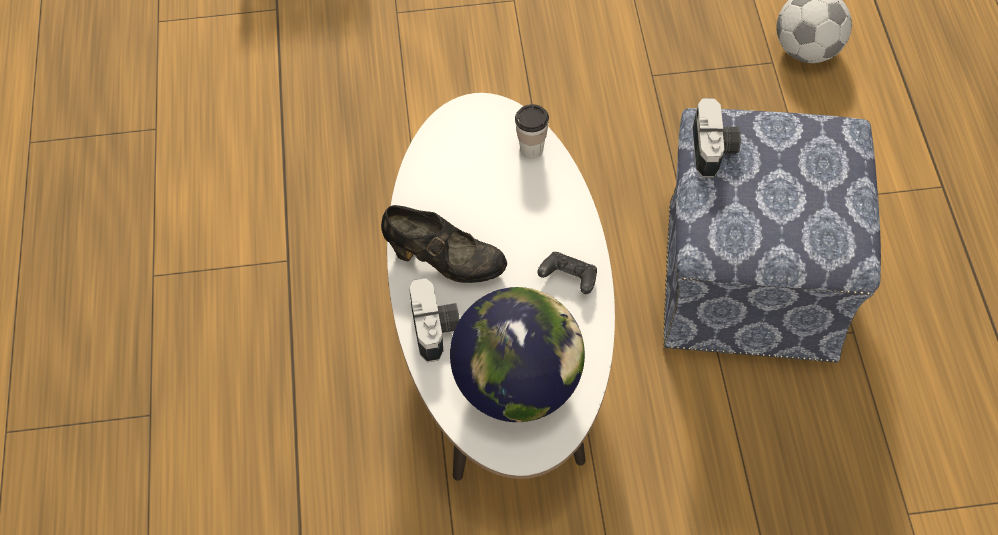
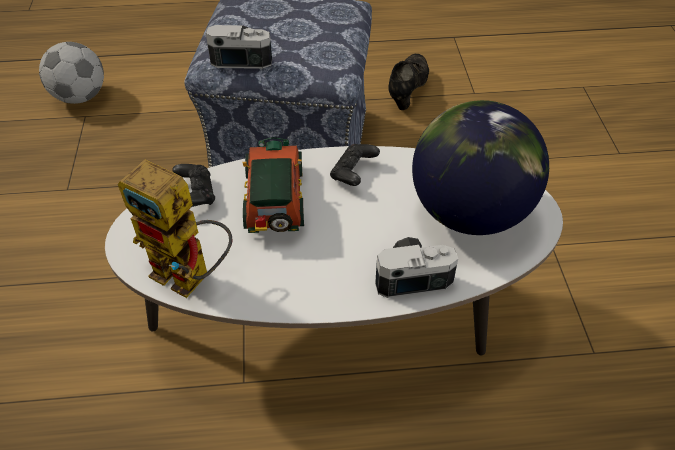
camera: 90 degrees left, 10 degrees down
(435, 161) = (192, 276): none -> toy robot
(445, 261) = (328, 268): black shoe -> black shoe (407, 91)
(525, 213) = (275, 202): none -> toy car
(531, 149) = (196, 194): cup -> black game controller

